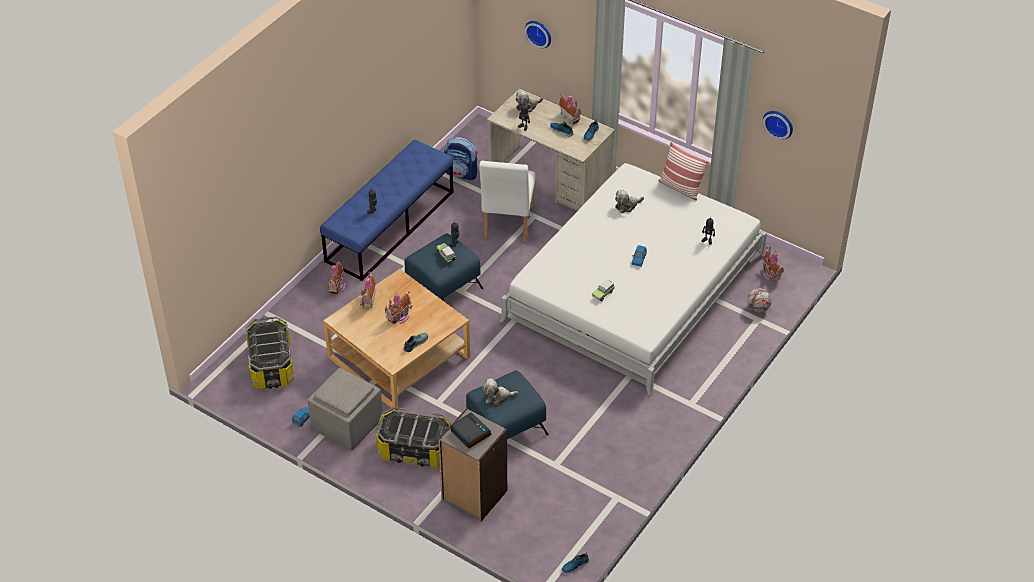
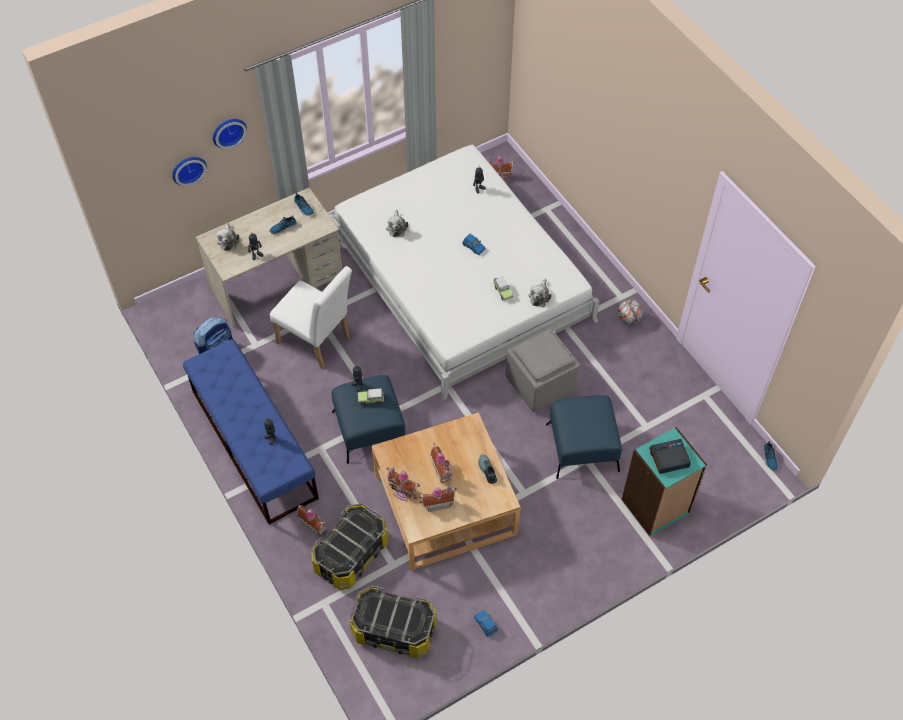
camera: 65 degrees left, 10 degrees up
(348, 424) = (514, 584): grey ottoman -> grey ottoman (540, 383)
(415, 450) = (576, 536): storage box -> storage box (351, 555)
(474, 496) = (656, 507): grey bookcase -> turquoise bookcase
(497, 397) = (586, 429): plush toy -> plush toy (539, 296)
(571, 117) = (269, 213): toy house -> toy house (437, 503)
(680, 188) = (397, 179): pillow -> none
(758, 308) = (534, 203): football -> football (628, 319)
(779, 123) = (454, 50): wall clock -> wall clock (228, 131)

